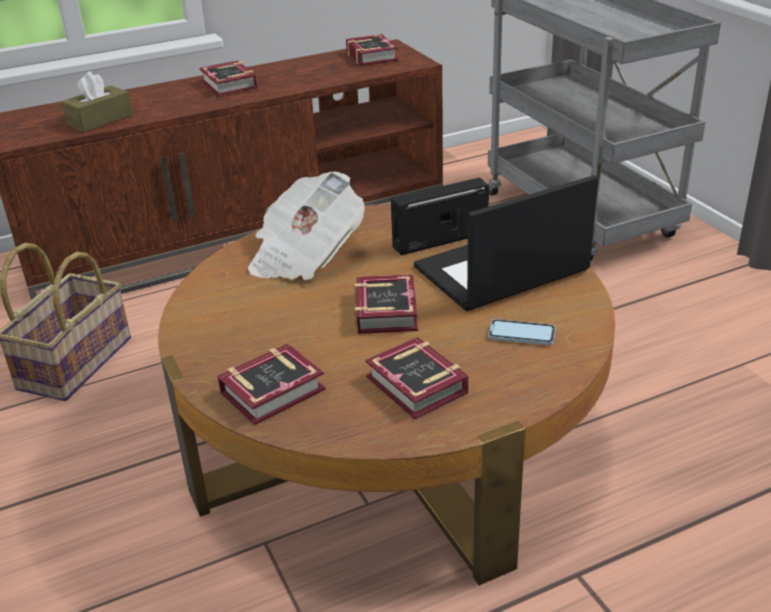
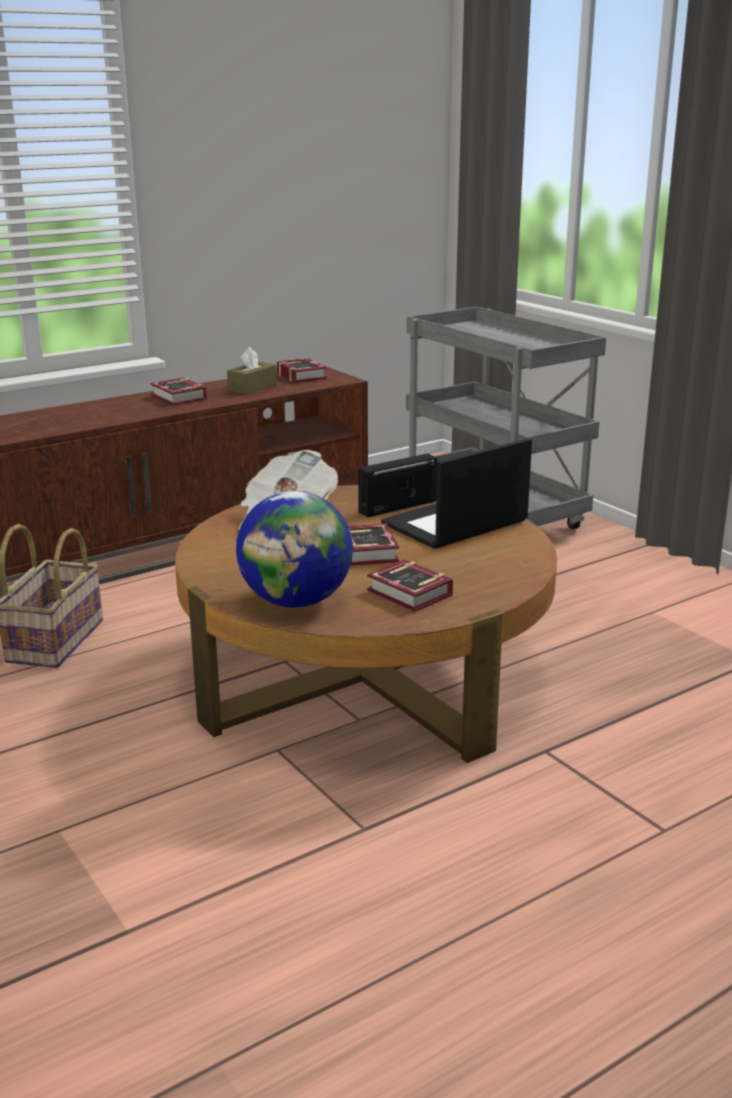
camera: 10 degrees left, 10 degrees down
(100, 120) = (70, 423): brown tissue box -> brown tissue box (252, 387)
(277, 391) = (297, 601): book -> globe
(521, 334) = (483, 560): phone -> none

